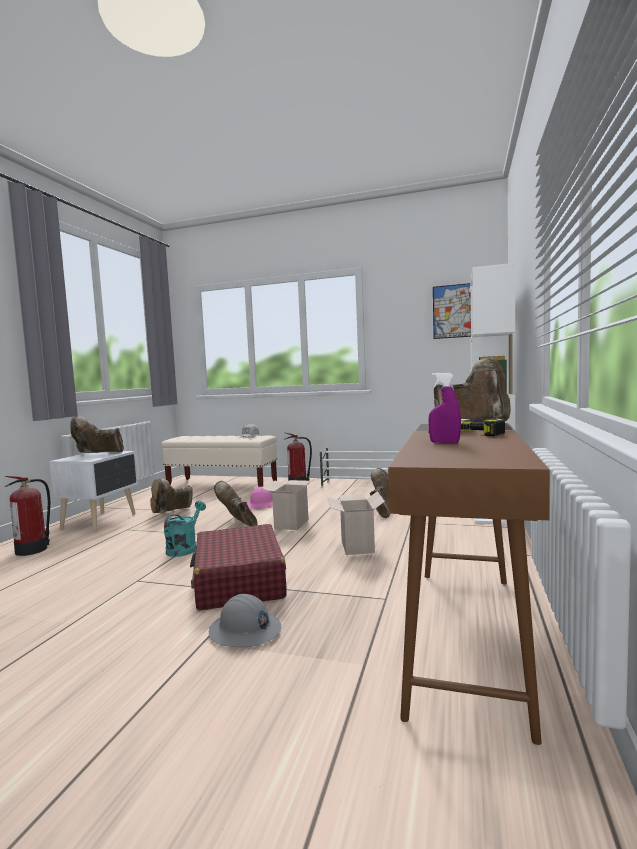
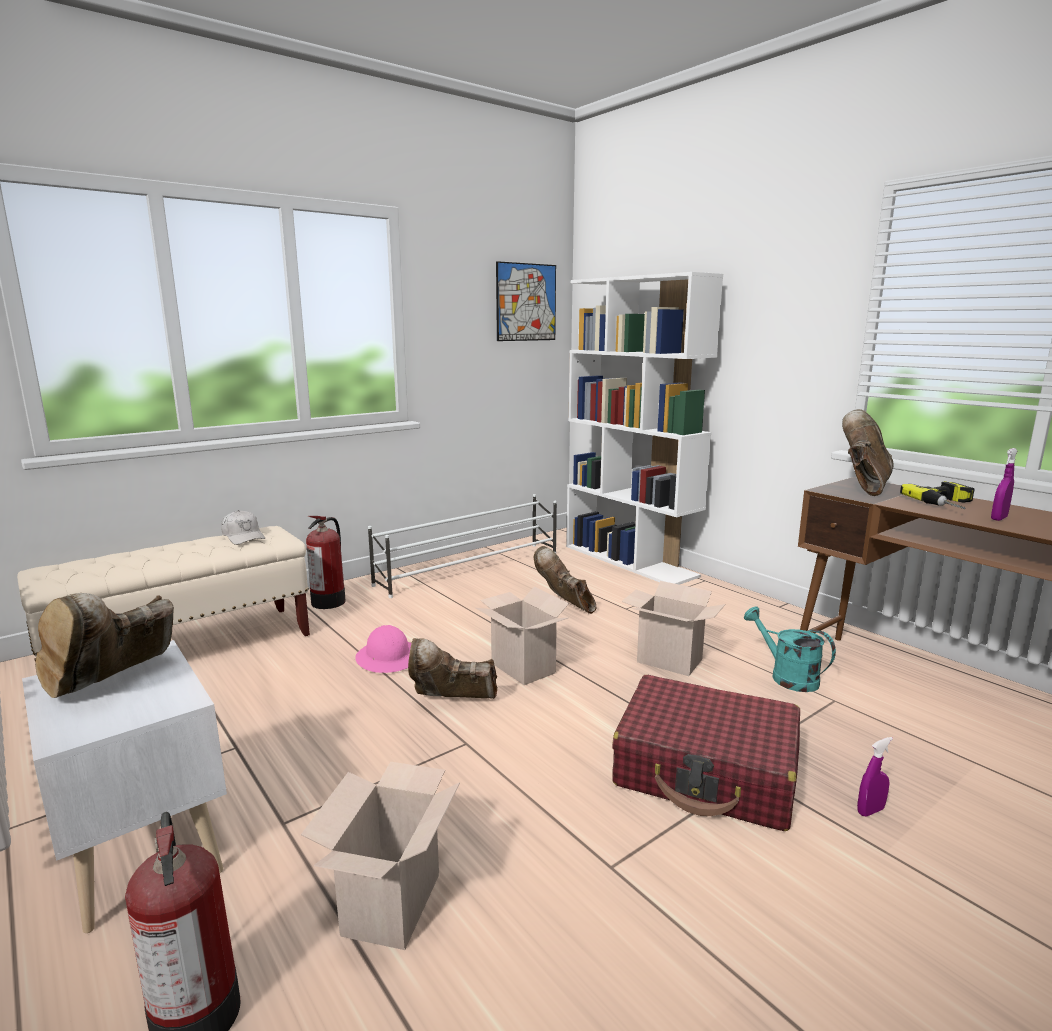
camera: 55 degrees left, 10 degrees up
(93, 554) = (390, 901): none -> cardboard box
(171, 513) = (267, 746): brown boot -> none
(184, 548) = (507, 781): turquoise watering can -> turquoise watering can (786, 676)
(245, 631) = (870, 811): grey hard hat -> purple spray bottle

